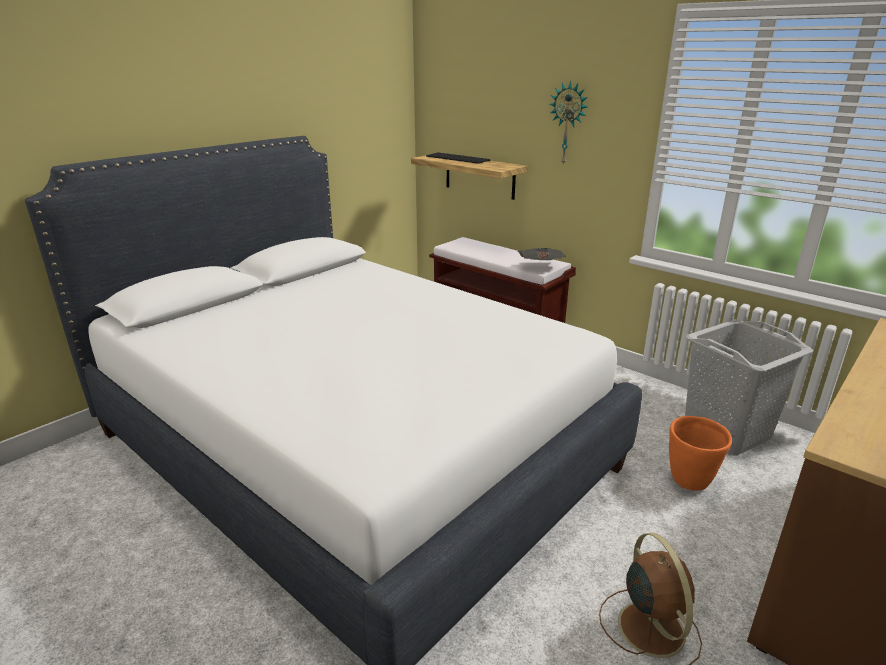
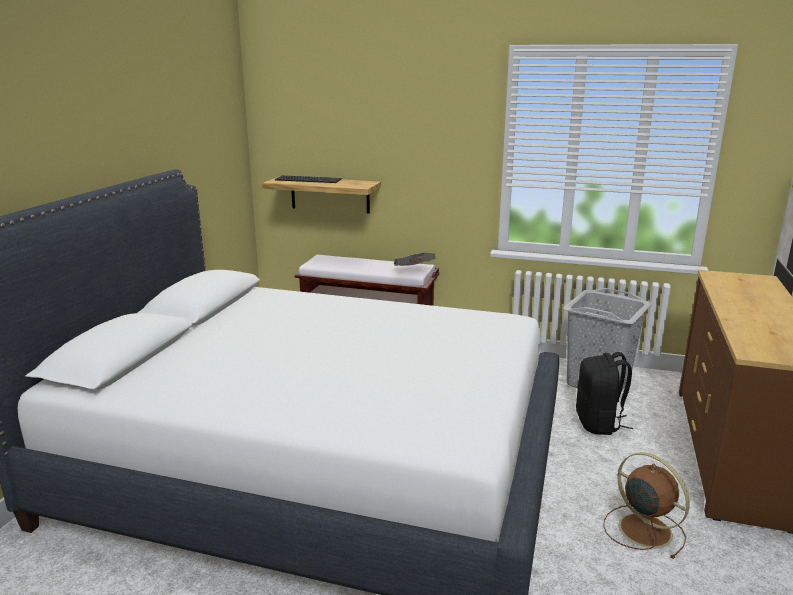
camera: 25 degrees left, 5 degrees down
(568, 124) = (419, 142): wall clock -> none
(690, 481) = (599, 423): orange planter -> black backpack

